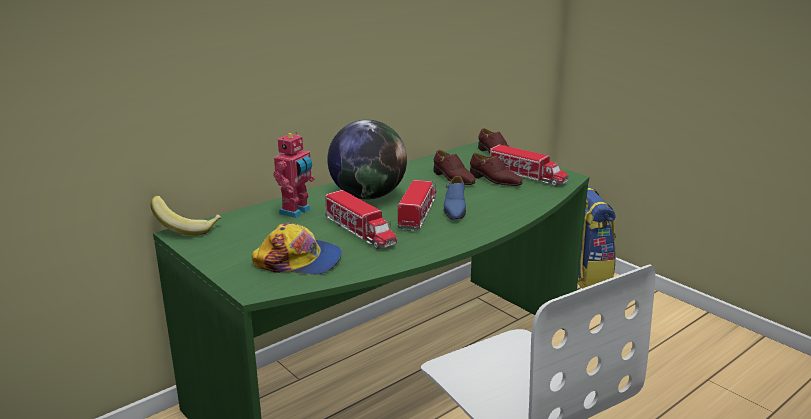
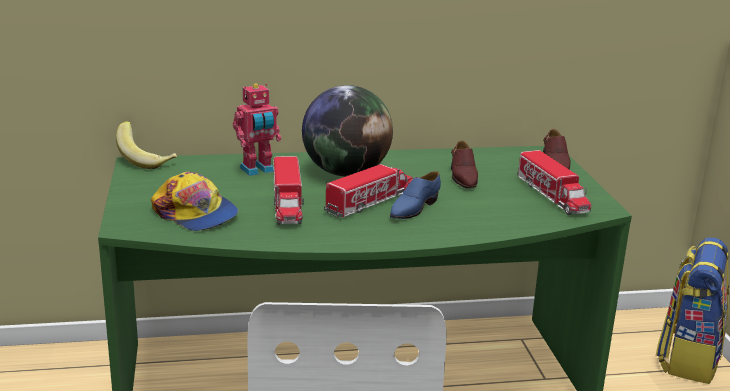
camera: 30 degrees right, 0 degrees up
(495, 180) = (506, 191): brown shoe -> none

